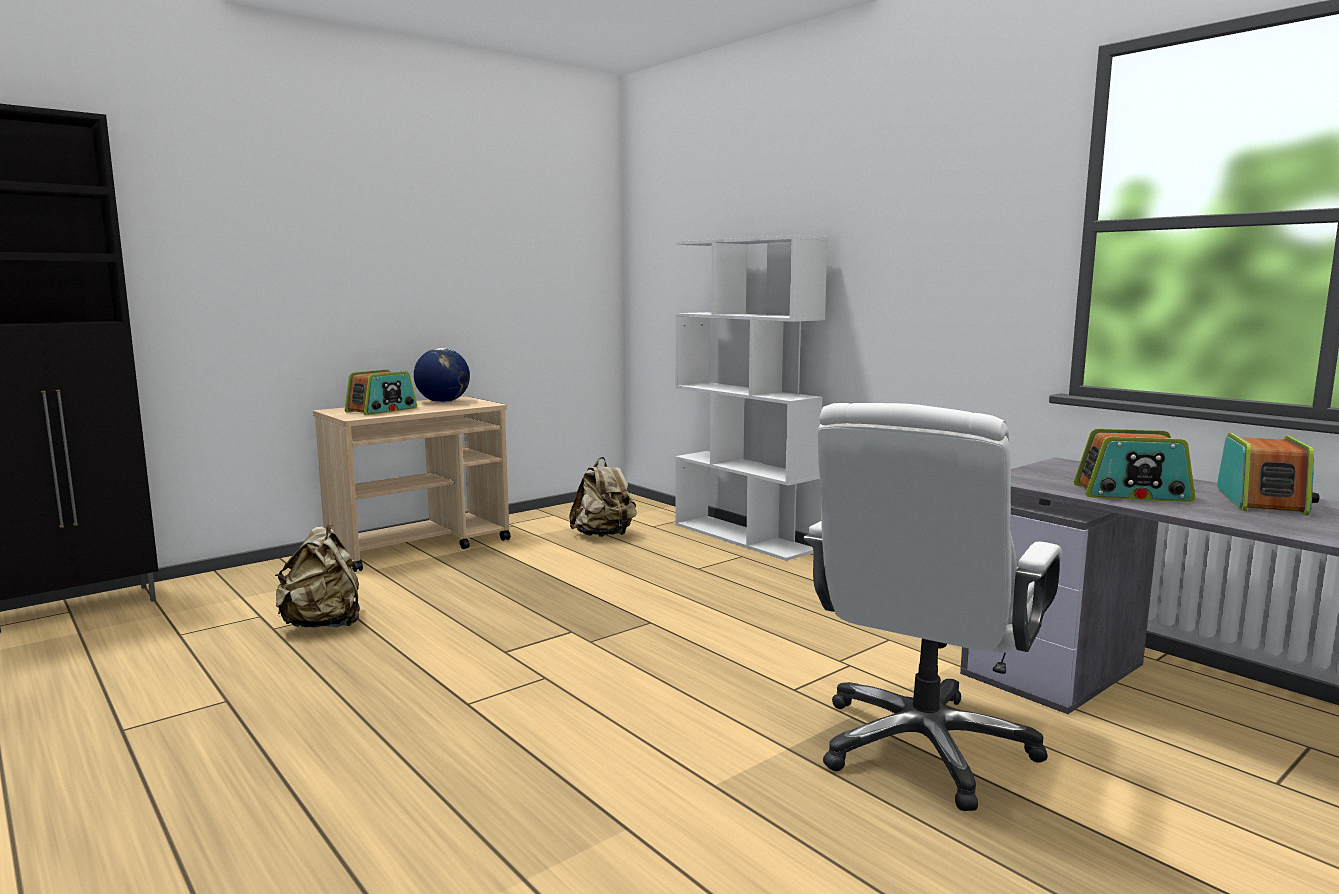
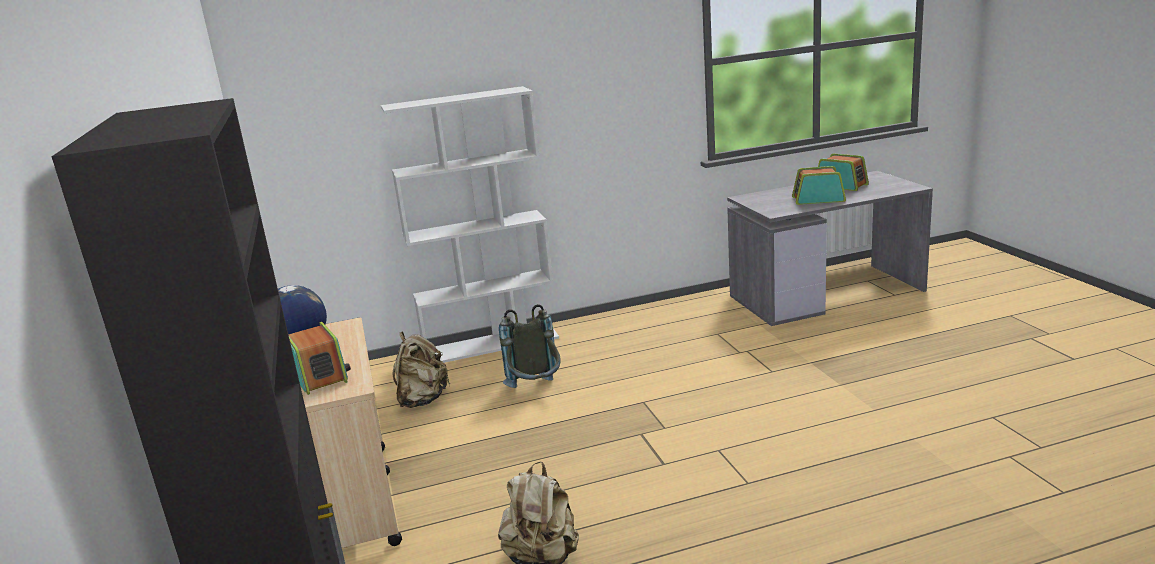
camera: 65 degrees left, 10 degrees up
(648, 571) = (536, 391): none -> grey backpack
(923, 747) = (848, 352): white office chair -> none
(1132, 493) = (818, 199): radio -> radio turned 120 degrees counterclockwise

